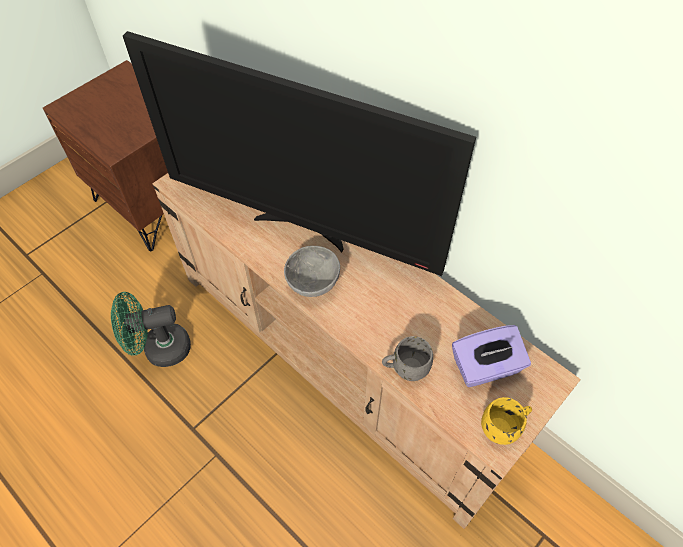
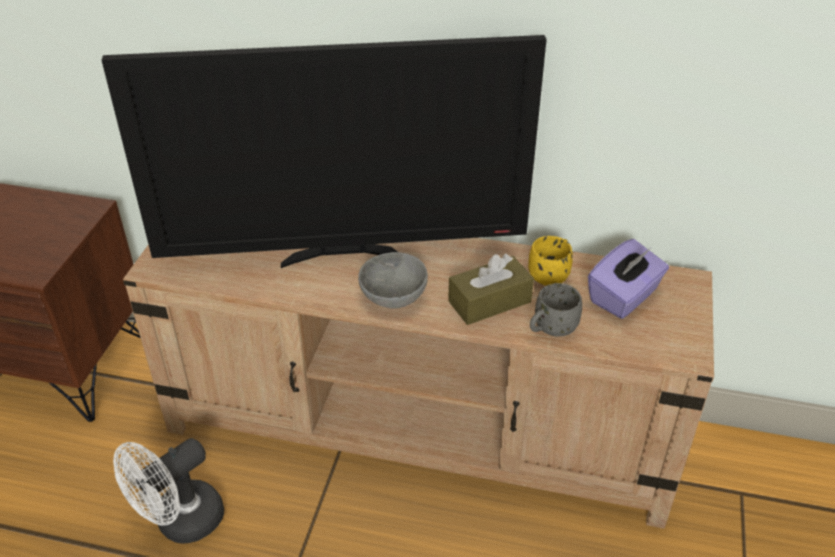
camera: 30 degrees left, 15 degrees down
(159, 349) = (180, 523): green fan -> white fan
(378, 320) = (489, 302): none -> brown tissue box
(504, 426) = (680, 336): yellow mug -> yellow mug (551, 274)

